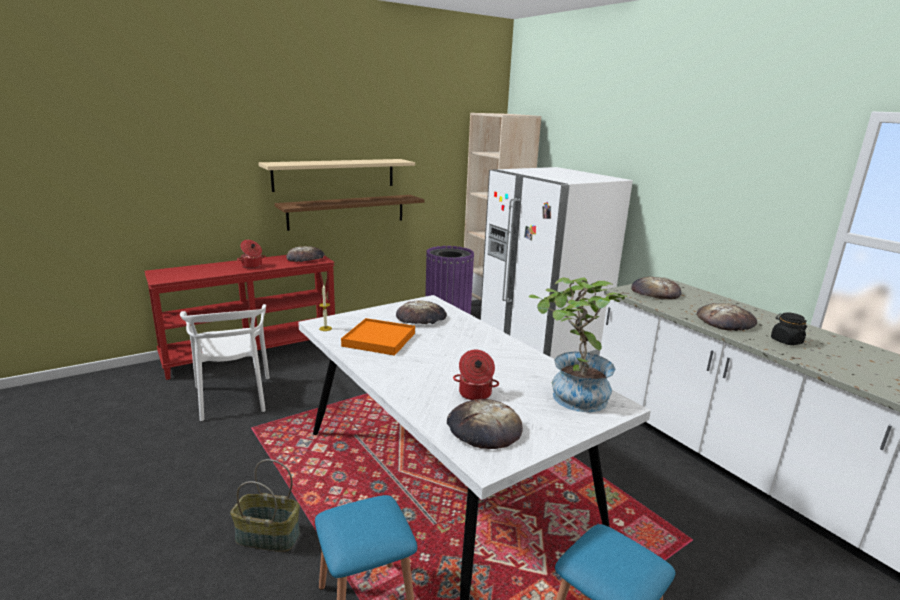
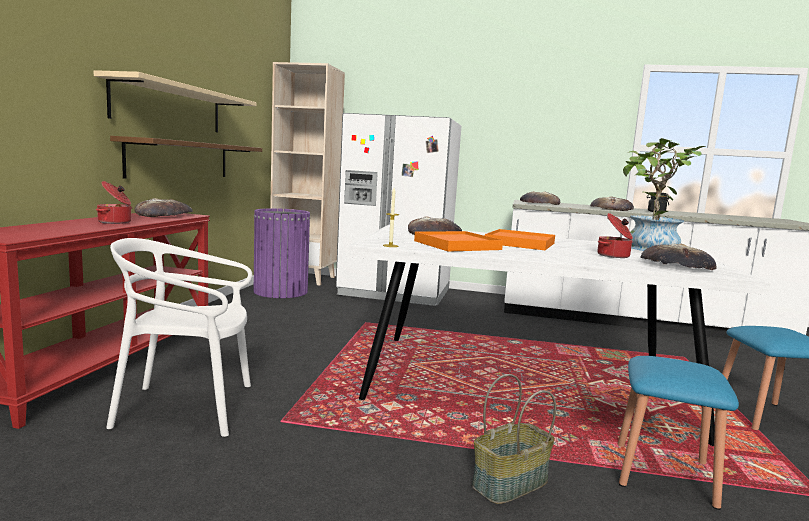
camera: 45 degrees left, 10 degrees down
(233, 397) = (186, 408): white chair -> white chair turned 150 degrees clockwise
(451, 350) = (520, 243): none -> orange tray

